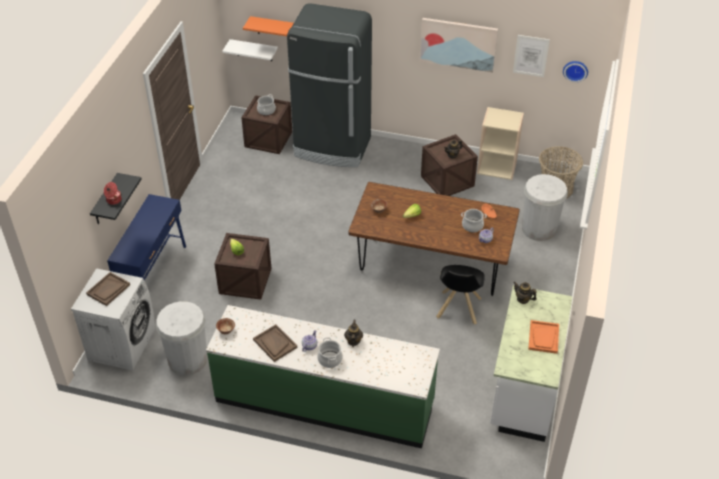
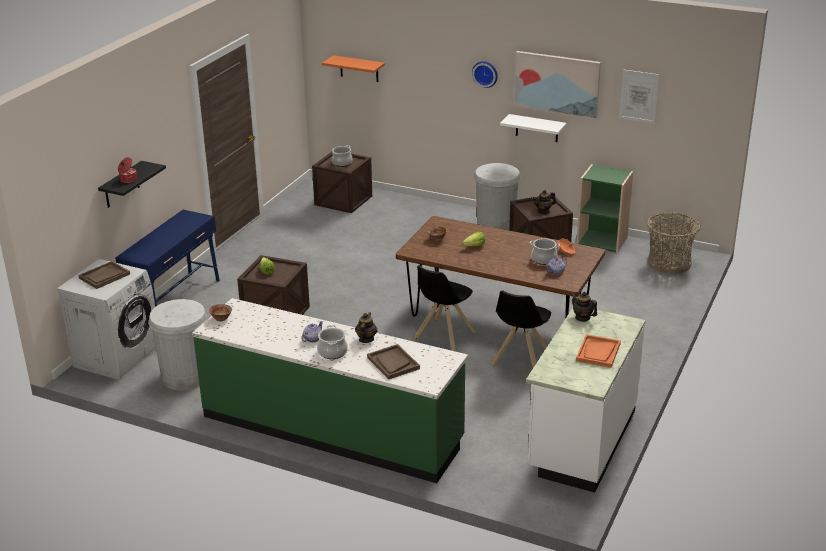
camera: 10 degrees right, 15 degrees down
(254, 50) = (336, 97): white shelf -> white shelf (537, 128)
(275, 344) = (273, 334): brown tray -> brown tray (393, 363)
(332, 147) = (414, 212): black fridge -> none
(390, 289) = (443, 335): none -> black chair
(497, 167) = (602, 240): beige bookcase -> green bookcase
(539, 229) = (639, 297): white trash can -> white trash can (495, 227)
(575, 70) = (691, 114): wall clock -> wall clock (485, 73)

